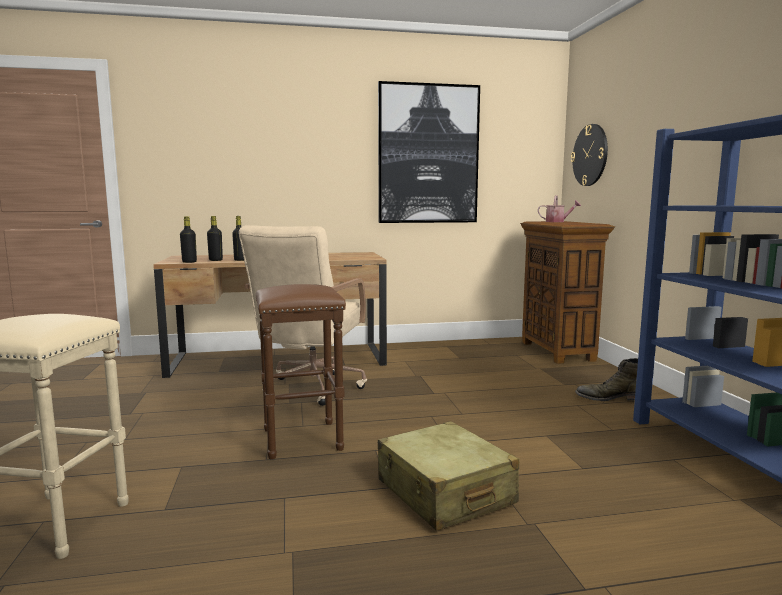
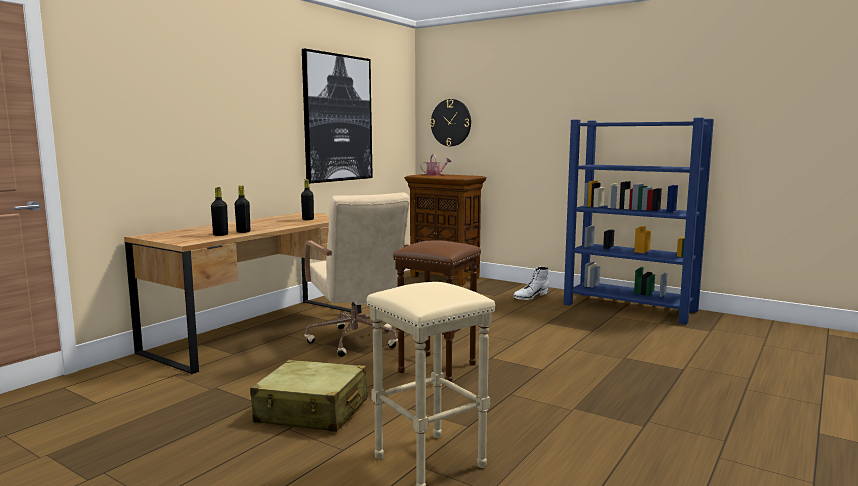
camera: 45 degrees left, 0 degrees up
(189, 262) = (207, 239): black bottle -> black bottle (308, 219)
(444, 492) = (569, 361): beige suitcase -> beige suitcase (312, 411)
(611, 397) = (530, 296): green boot -> white boot

